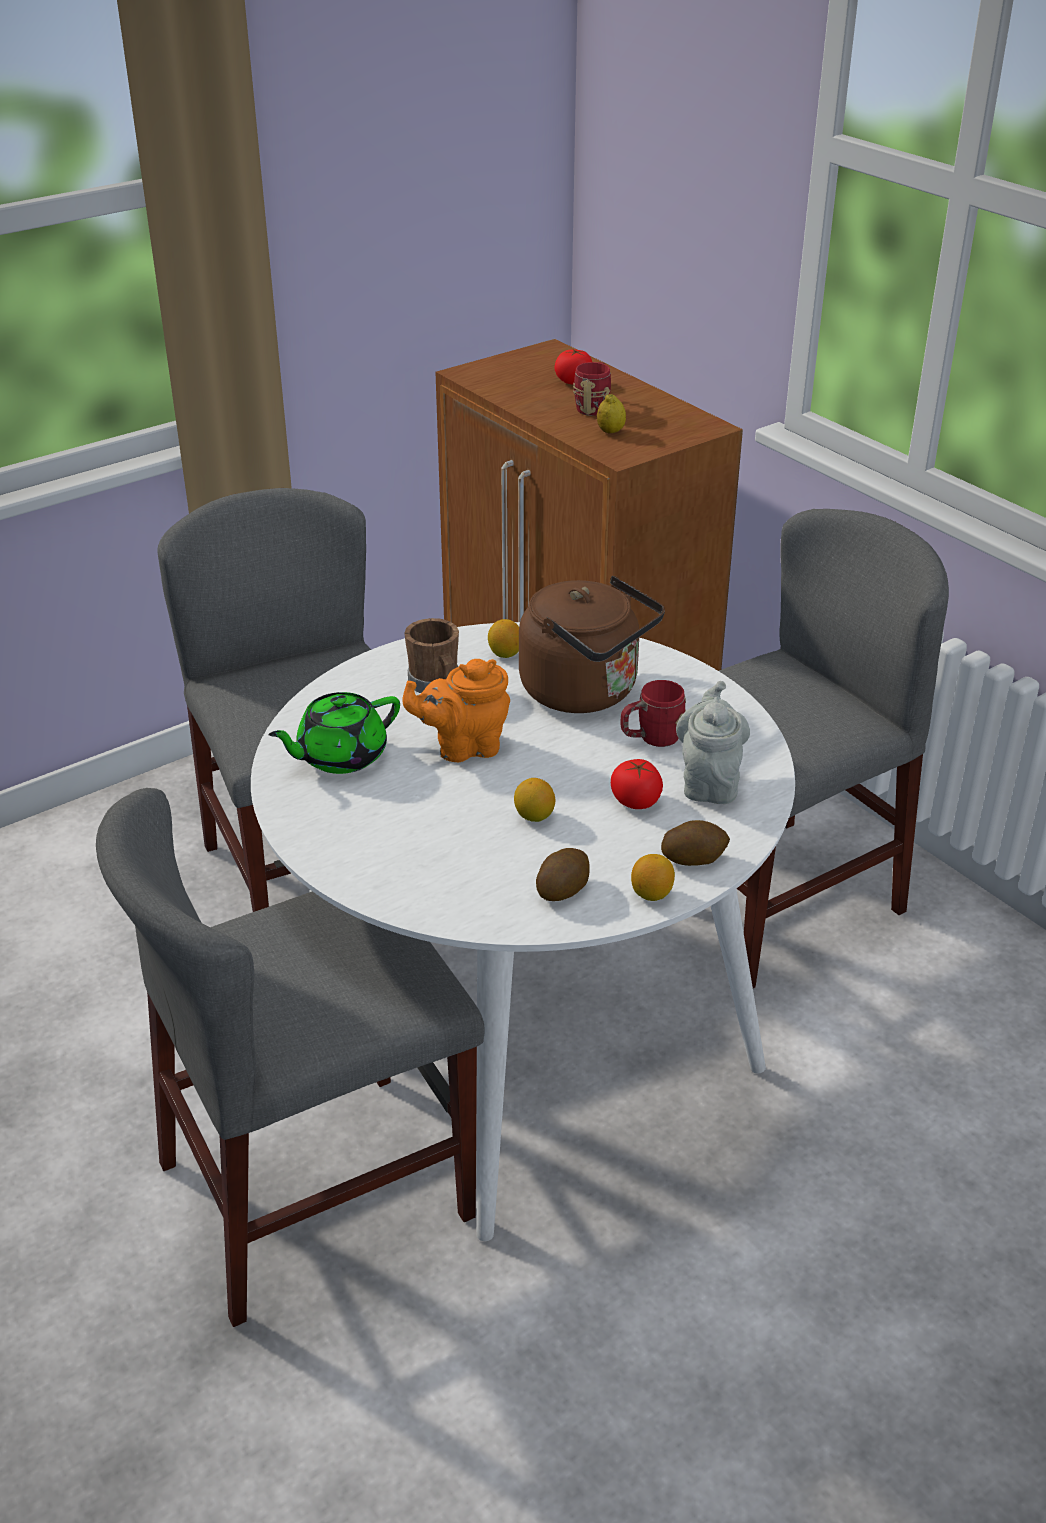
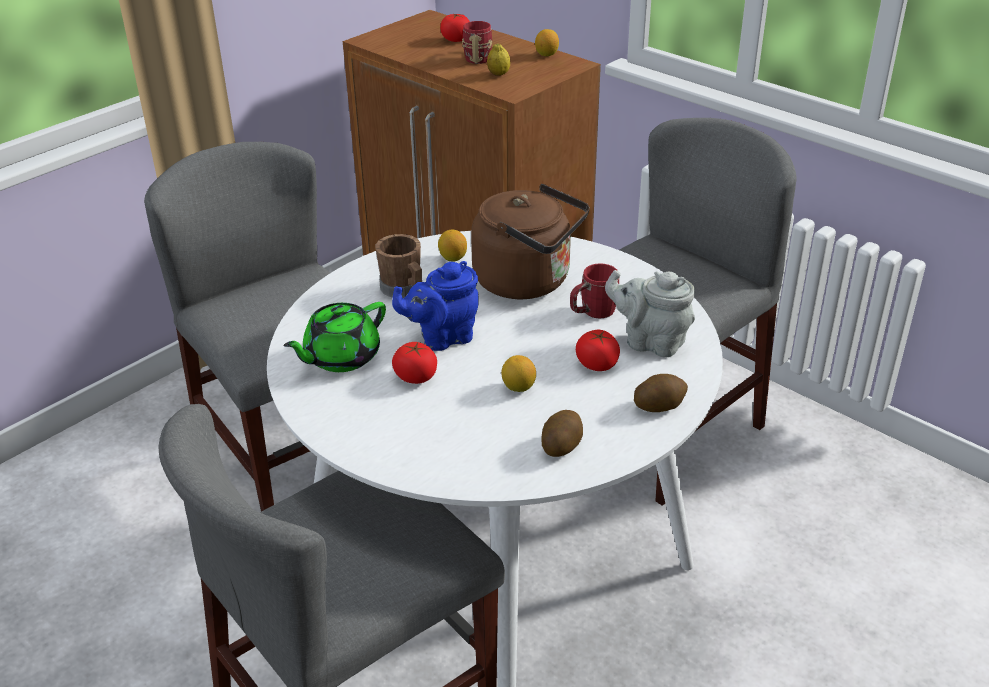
camera: 10 degrees left, 0 degrees up
(419, 789) = (416, 377): none -> tomato
(463, 747) = (442, 337): orange teapot -> blue teapot
(651, 894) = (635, 439): lemon -> lemon (546, 54)
(709, 782) = (650, 342): grey teapot -> grey teapot turned 60 degrees counterclockwise

